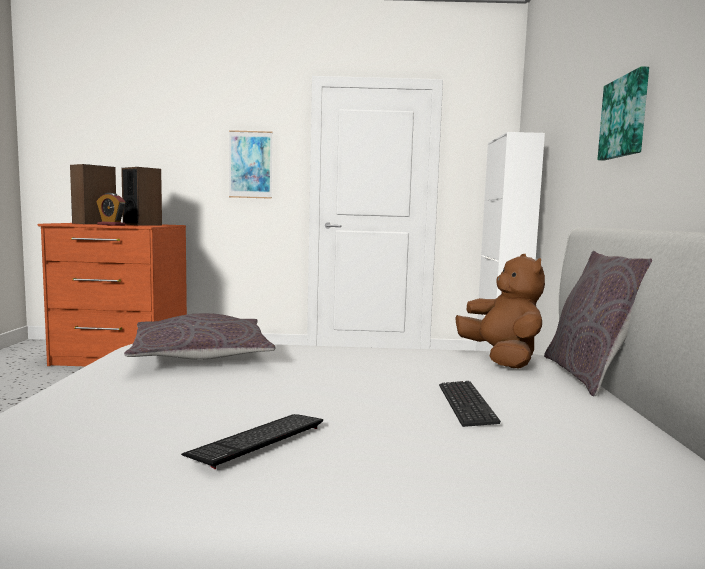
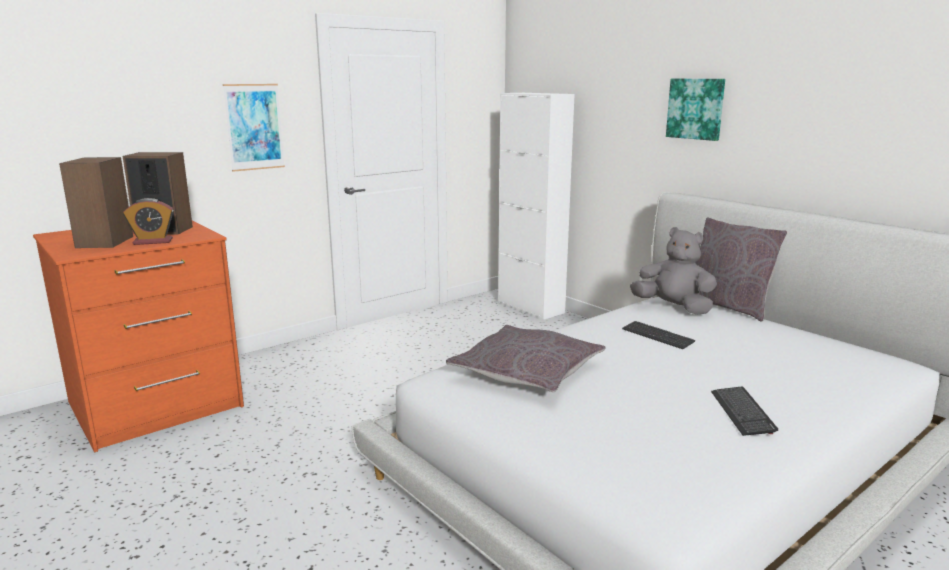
camera: 40 degrees left, 10 degrees up
(466, 405) = (746, 350): keyboard -> keyboard (657, 336)
(501, 359) = (673, 308): brown plush toy -> grey plush toy

